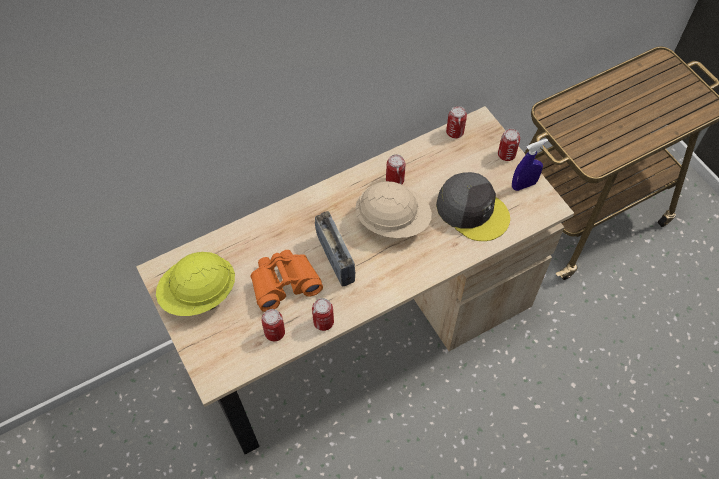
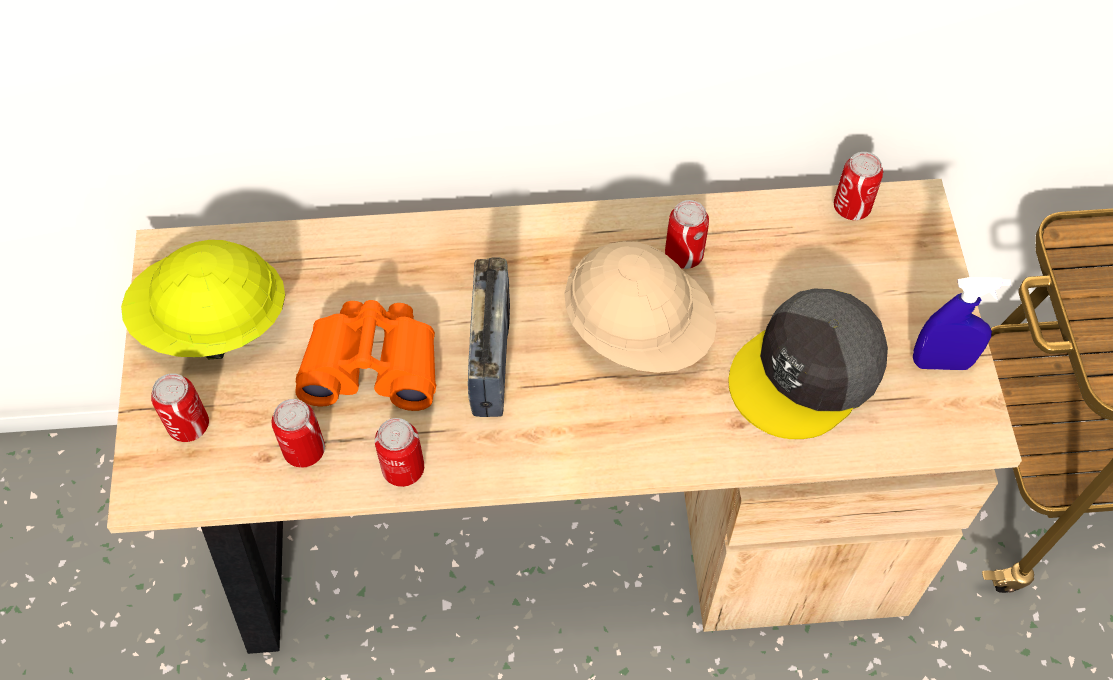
camera: 25 degrees right, 0 degrees up
(472, 210) = (807, 372): grey cap -> grey cap turned 75 degrees clockwise
(506, 155) = (935, 289): can -> can (189, 425)

